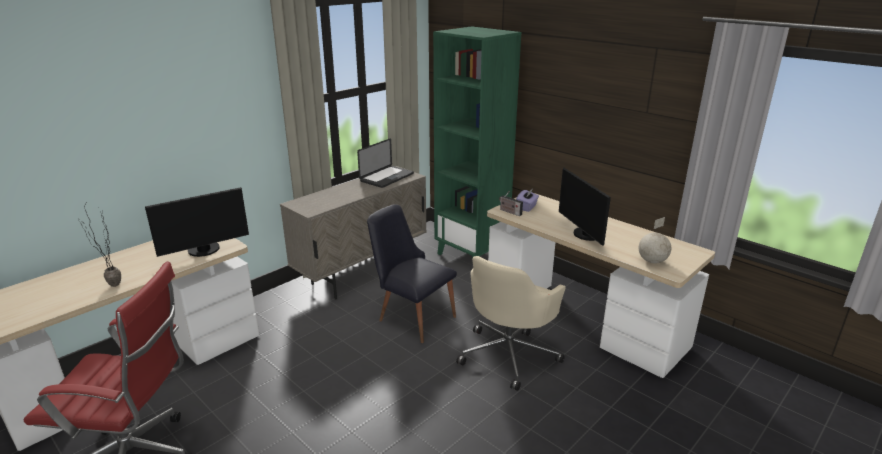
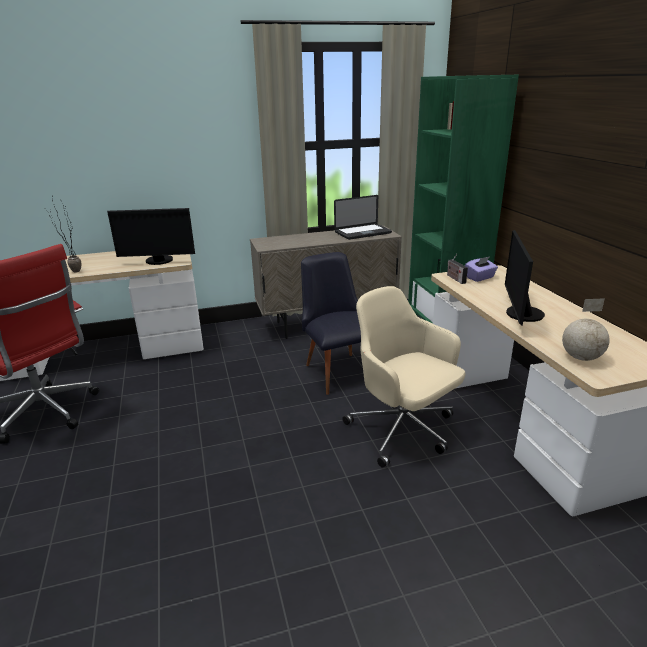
camera: 30 degrees right, 0 degrees up
(509, 354) = (403, 430): beige office chair -> beige office chair turned 75 degrees clockwise

